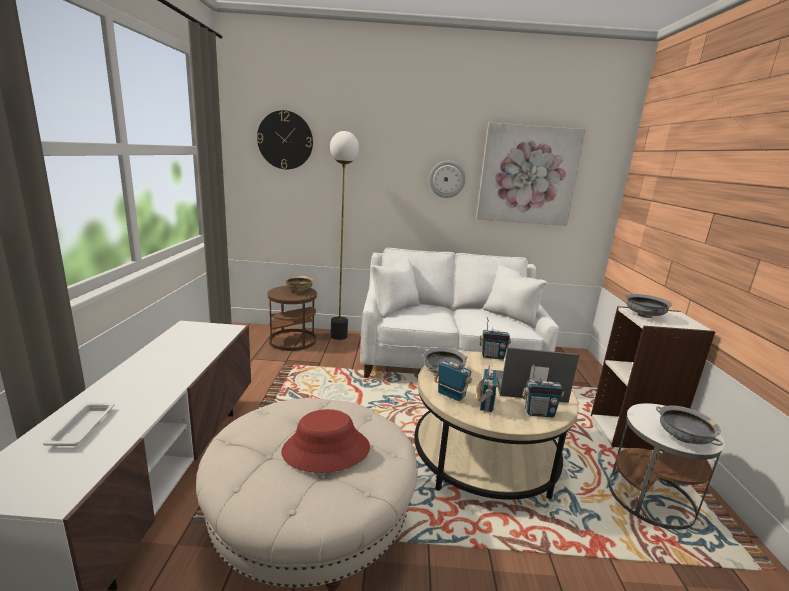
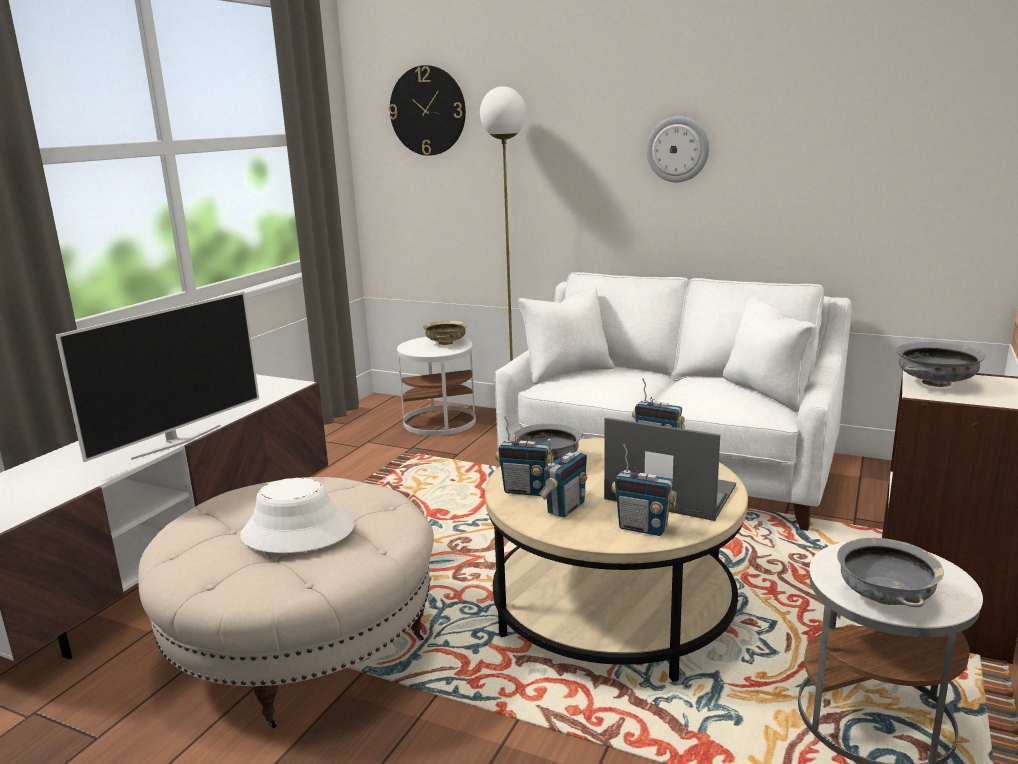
camera: 25 degrees right, 0 degrees up
(83, 427) = (57, 470): white tray -> none
(178, 386) = (177, 441): none -> television
(293, 340) = (440, 422): brown side table -> white side table
(326, 450) = (297, 532): red hat -> white hat
(451, 395) = (525, 490): radio -> radio turned 135 degrees clockwise
(528, 175) = (828, 129): picture -> none

